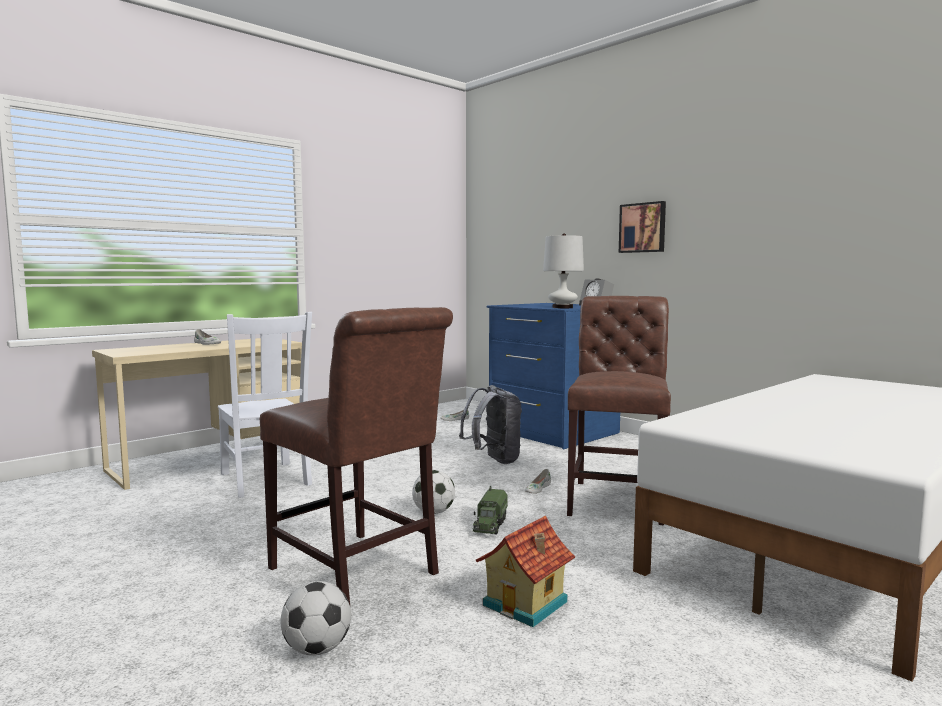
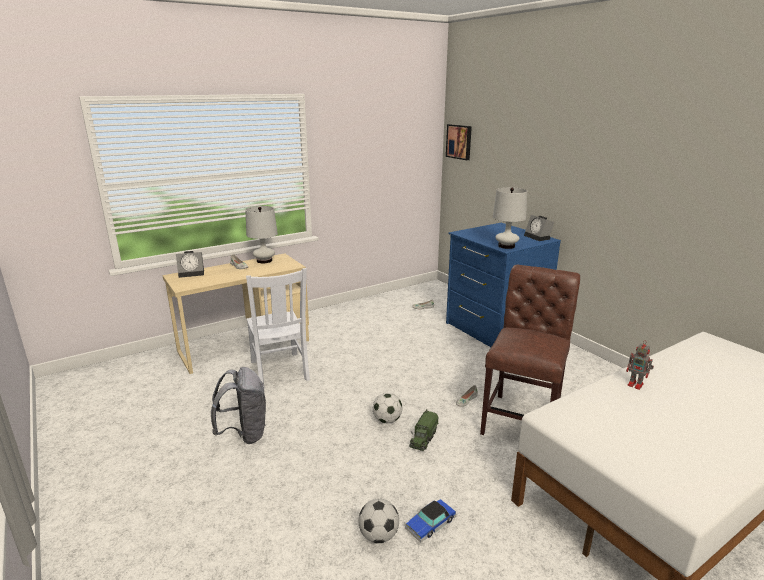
camera: 10 degrees right, 15 degrees up
(138, 348) = (192, 273): none -> alarm clock
(243, 340) = (264, 260): none -> white table lamp
(317, 649) = (294, 547): football -> football (378, 535)
(358, 574) = (327, 480): brown chair -> none
(493, 460) = (441, 363): grey backpack -> grey backpack (244, 434)
(527, 604) = (430, 524): toy house -> toy car
(643, 228) = (584, 178): picture -> picture (459, 141)
(765, 402) = (636, 385): none -> toy robot

